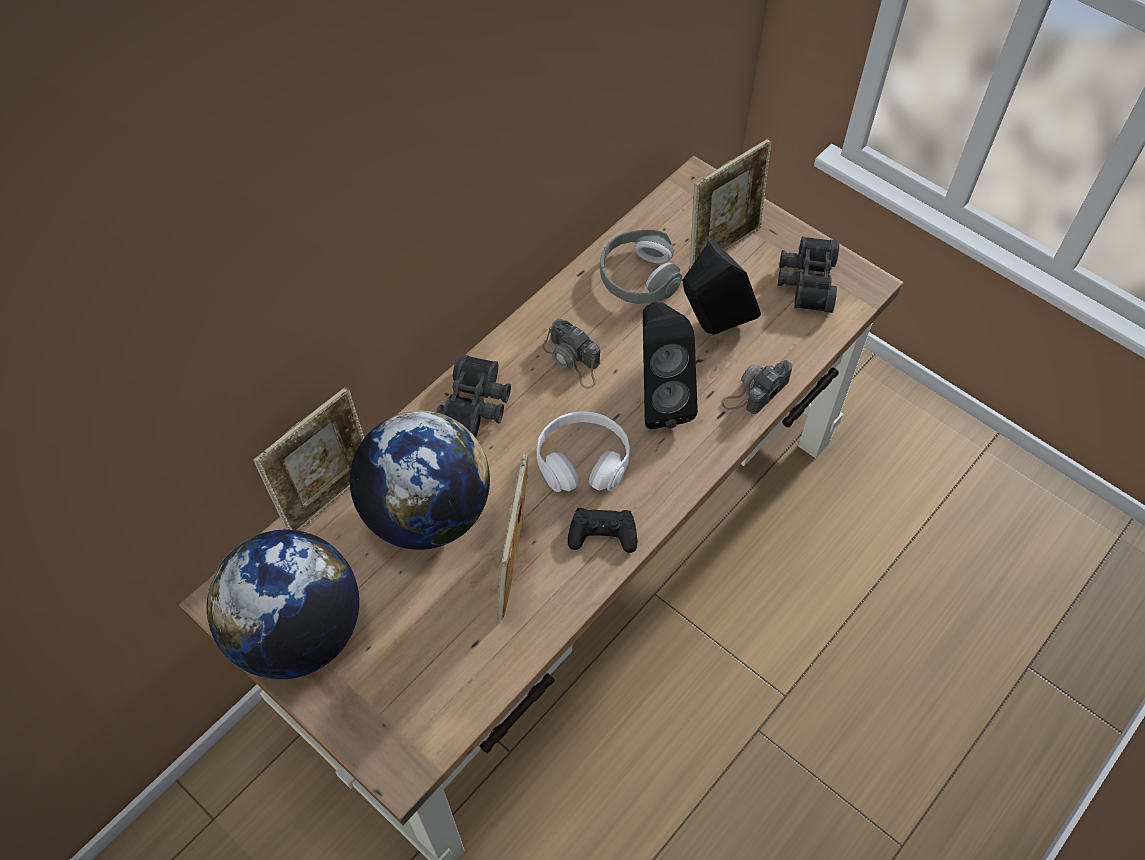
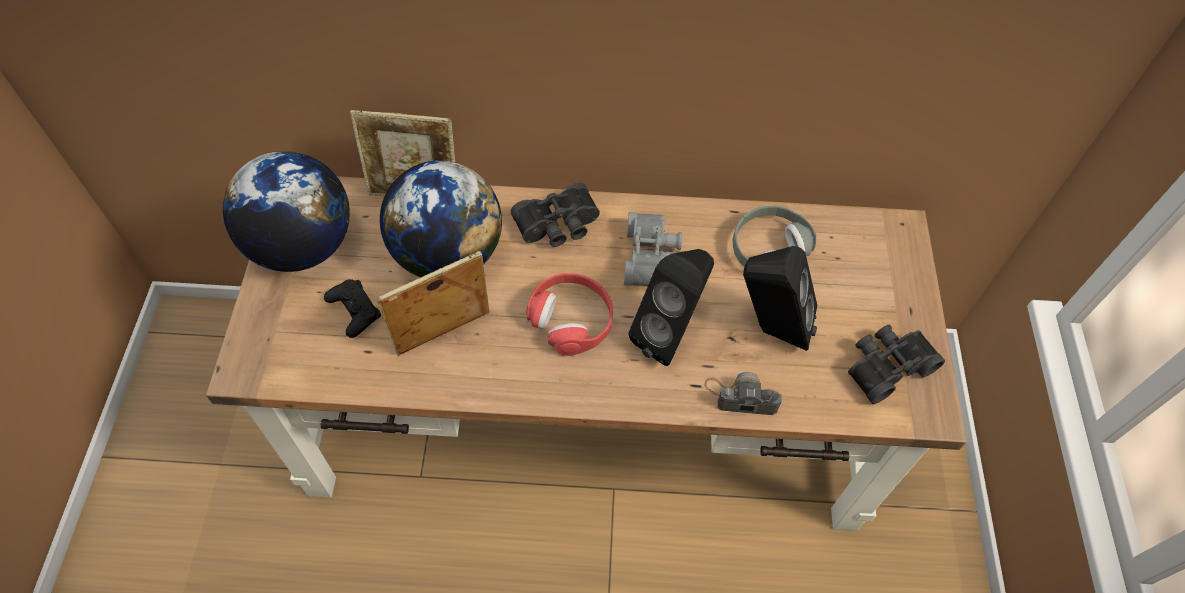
camera: 50 degrees right, 0 degrees up
(573, 360) = (652, 257): camera -> grey binoculars
(583, 460) = (571, 319): white headphones -> red headphones
(602, 534) = (519, 373): black game controller -> black game controller (354, 310)
(723, 246) = (858, 286): picture frame -> none

